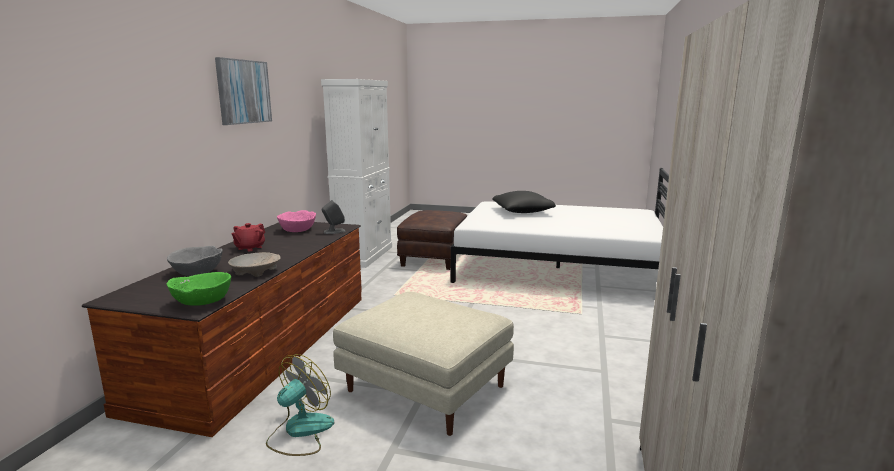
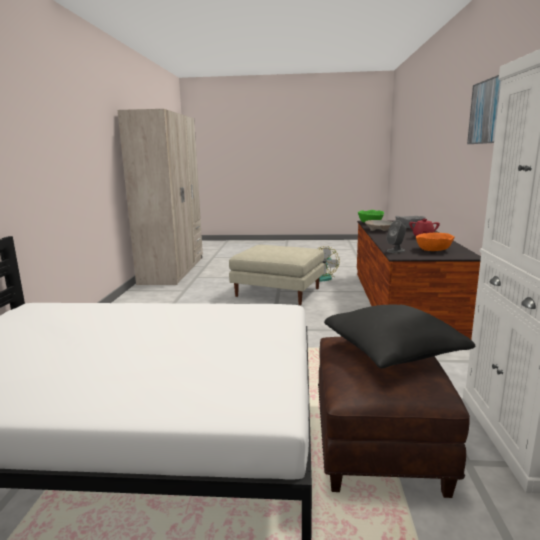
camera: 170 degrees right, 0 degrees up
(297, 230) = (433, 250): pink bowl -> orange bowl
(522, 211) = (187, 362): black pillow -> black pillow (392, 351)

